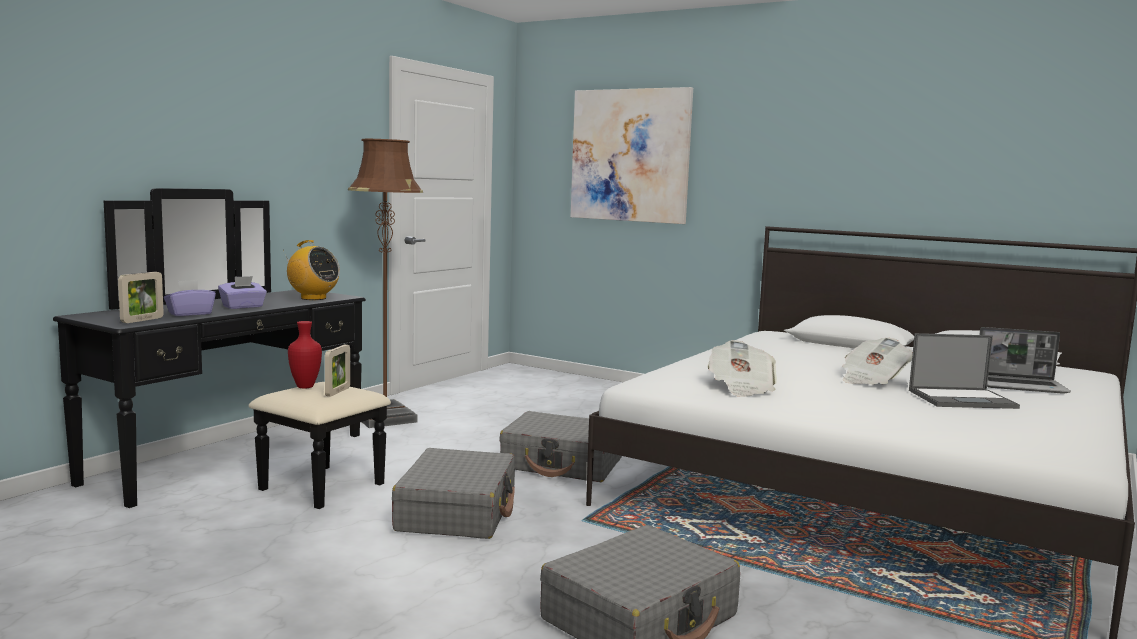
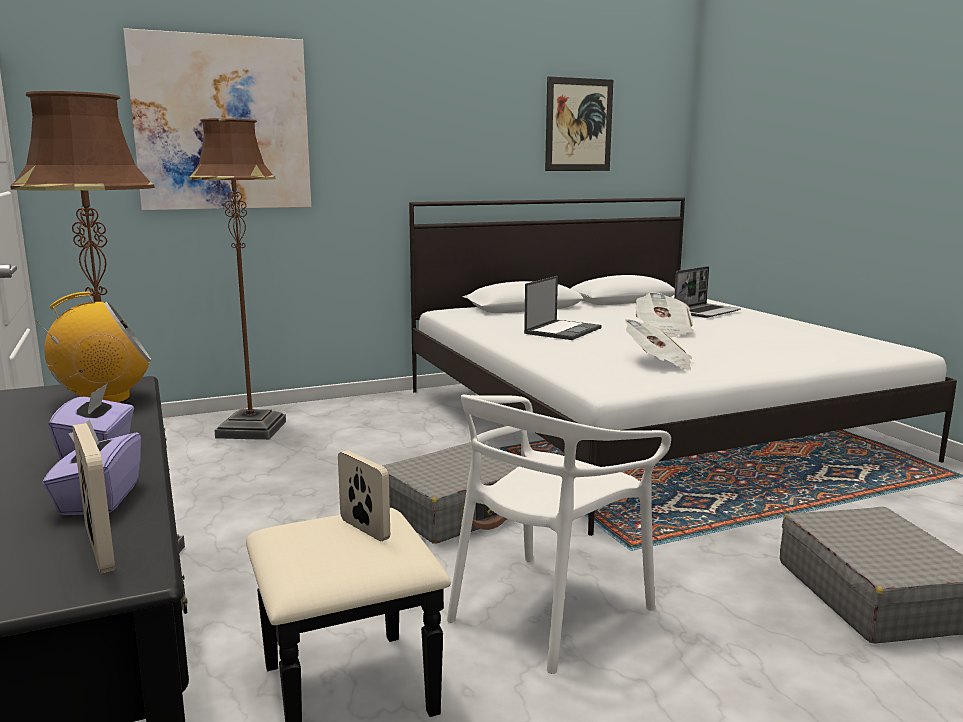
camera: 55 degrees left, 5 degrees up
(305, 386) = (299, 546): red vase -> none
(457, 512) = (547, 610): grey suitcase -> white chair
(589, 392) = (251, 430): none -> brown floor lamp
(963, 399) = (736, 329): laptop -> laptop (563, 330)
(979, 154) = (579, 125): none -> picture

